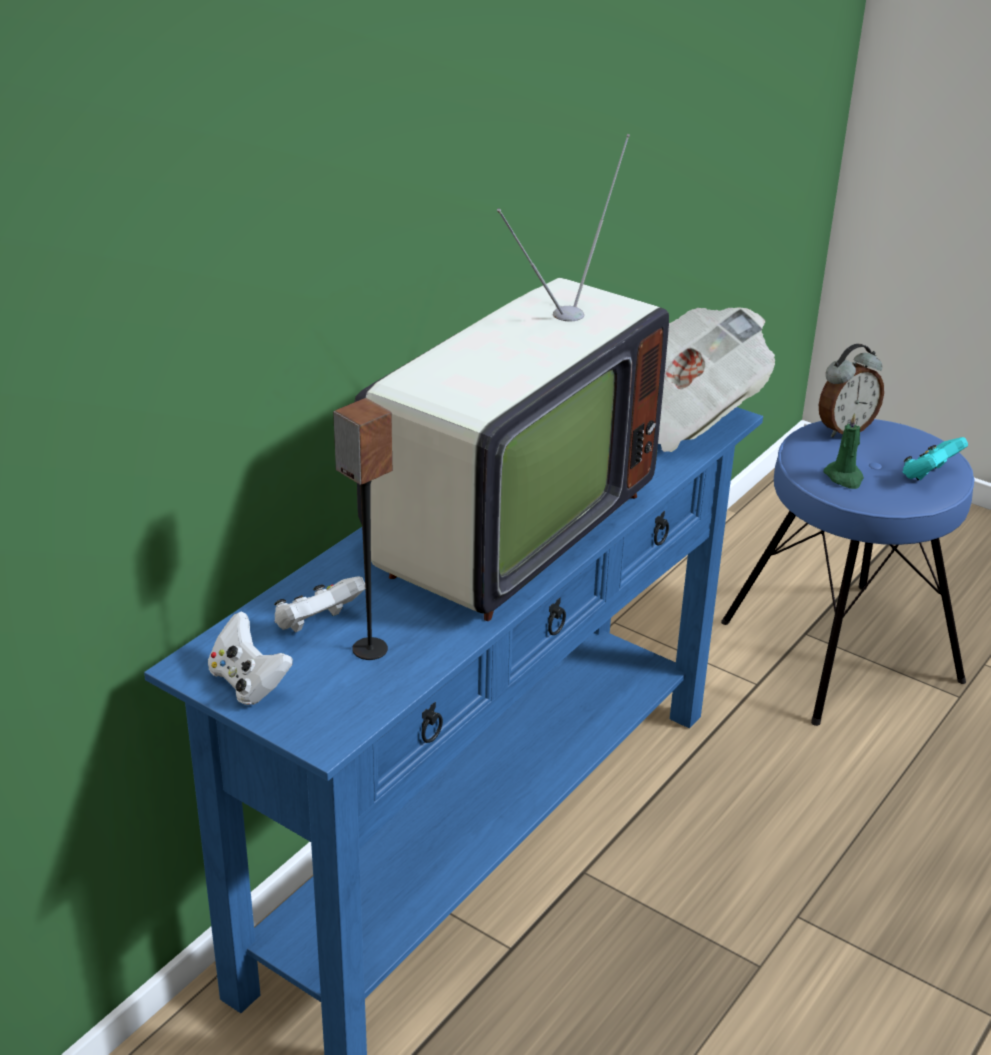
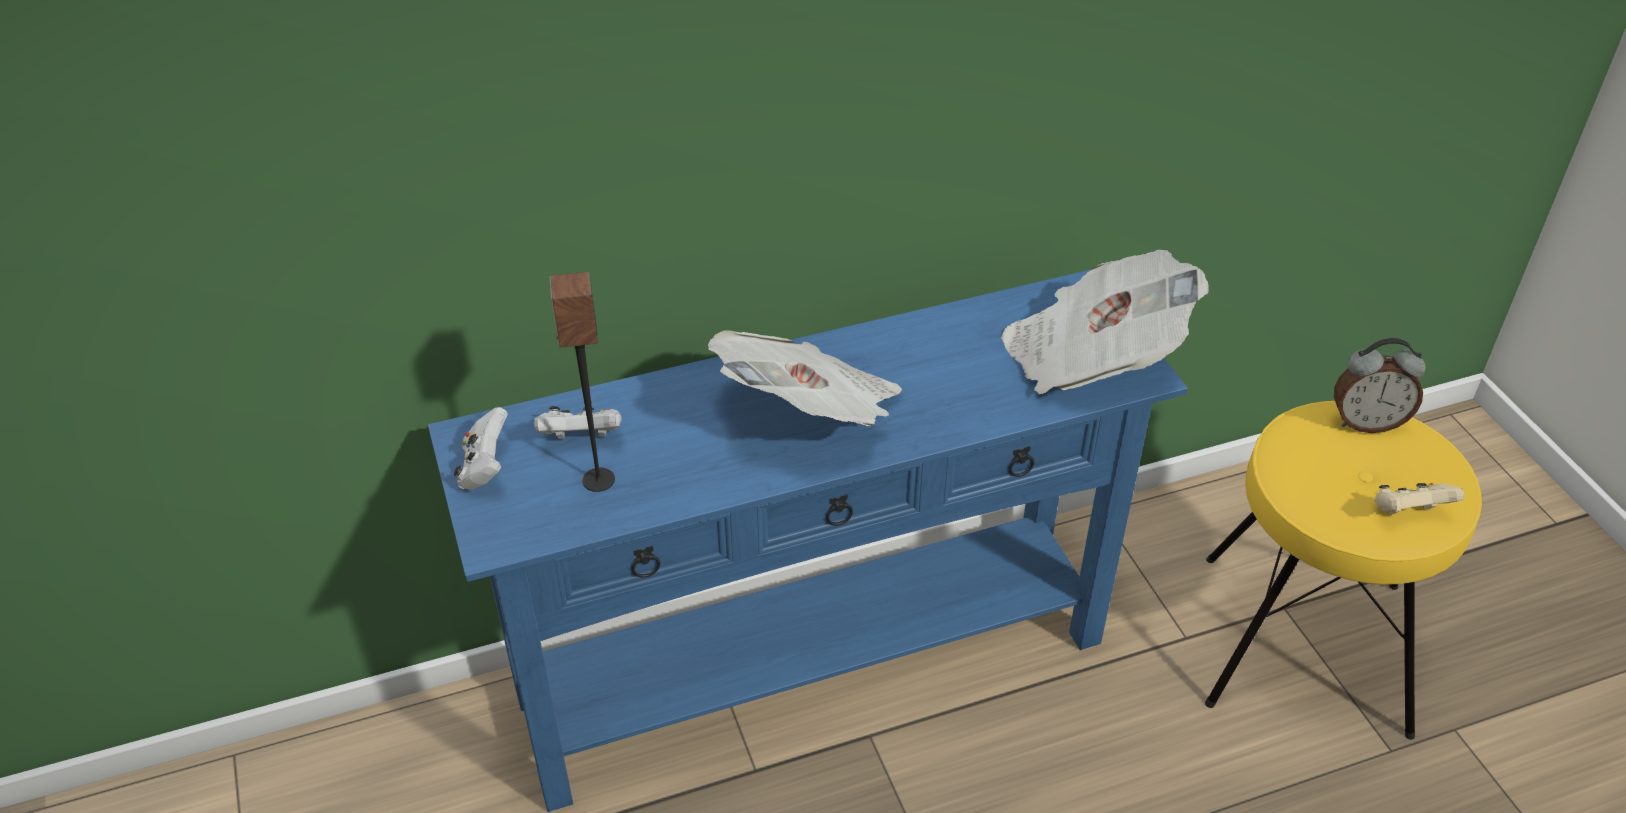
camera: 35 degrees right, 10 degrees up
(501, 532) = (811, 414): television -> newspaper
(840, 650) = (1306, 642): blue stool -> yellow stool
(844, 477) = (1308, 477): green candle -> none
(929, 475) = (1409, 513): turquoise game controller -> beige game controller

